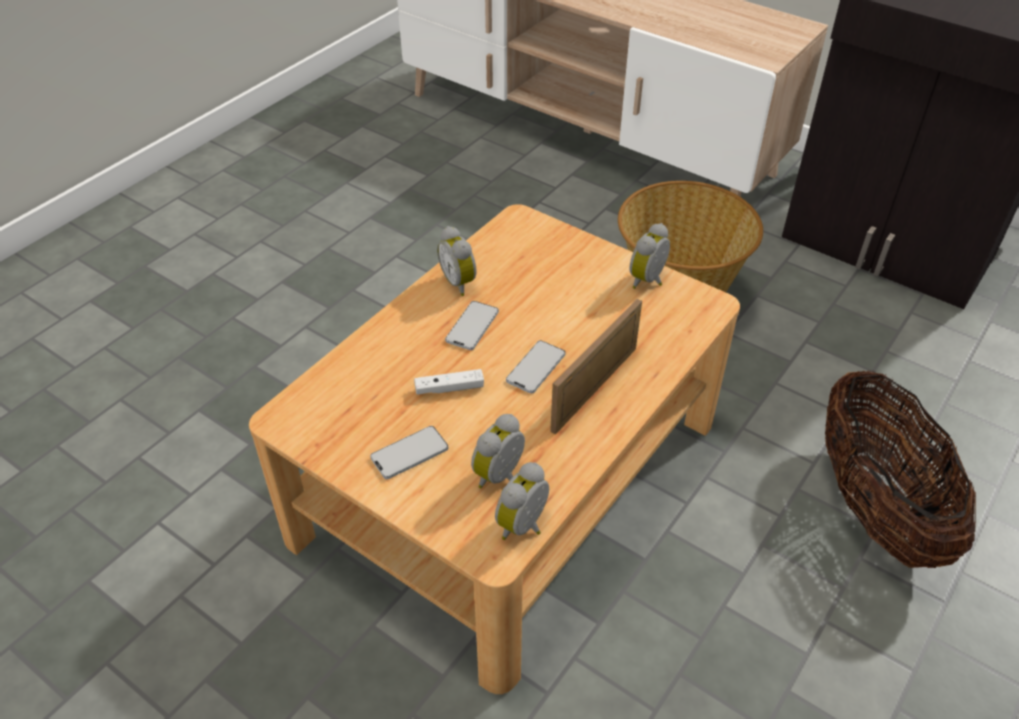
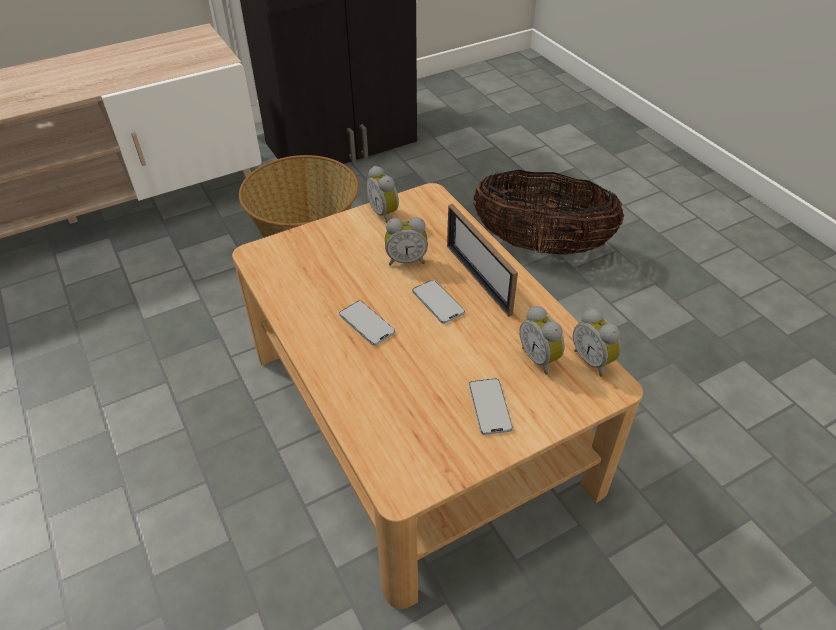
camera: 65 degrees left, 0 degrees up
(449, 388) = (430, 360): white game controller -> none
(460, 282) = (307, 314): alarm clock -> alarm clock (406, 260)

